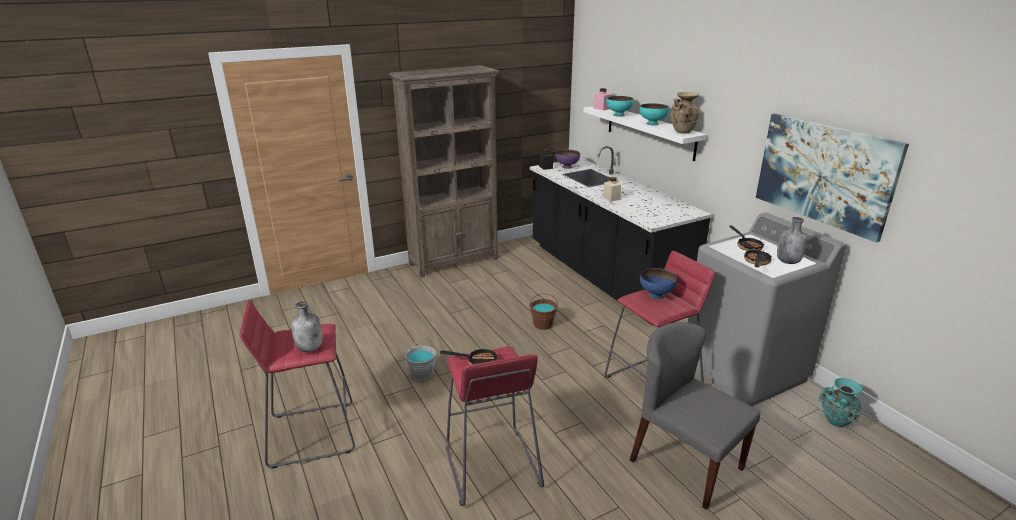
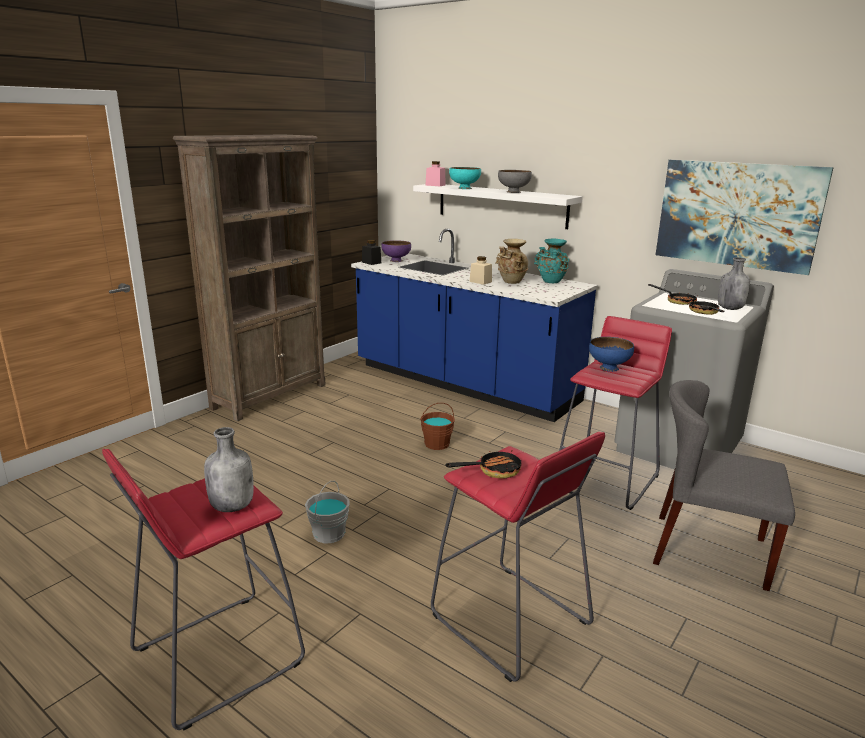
camera: 25 degrees left, 5 degrees down
(604, 276) = (463, 384): black counter -> blue counter
(653, 124) = (514, 192): turquoise bowl -> grey bowl
(682, 132) = (555, 195): beige vase -> beige vase (511, 282)
(836, 422) = (794, 473): turquoise vase -> turquoise vase (551, 282)

